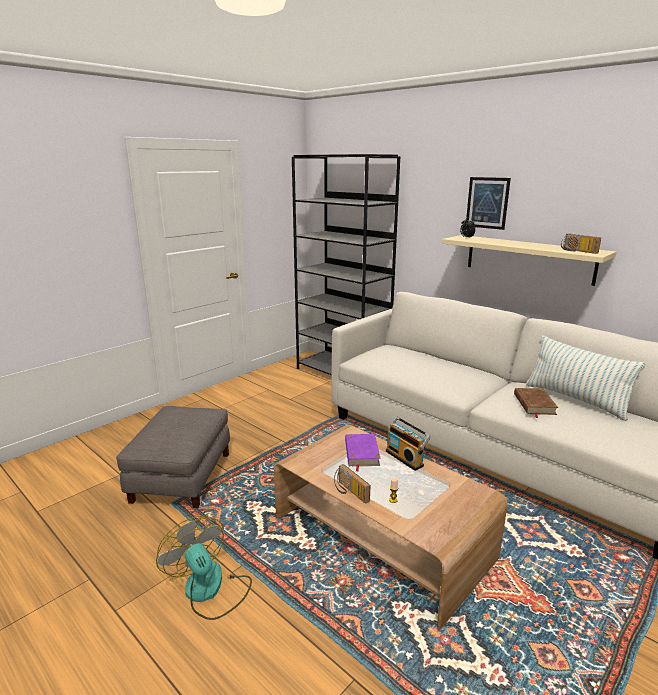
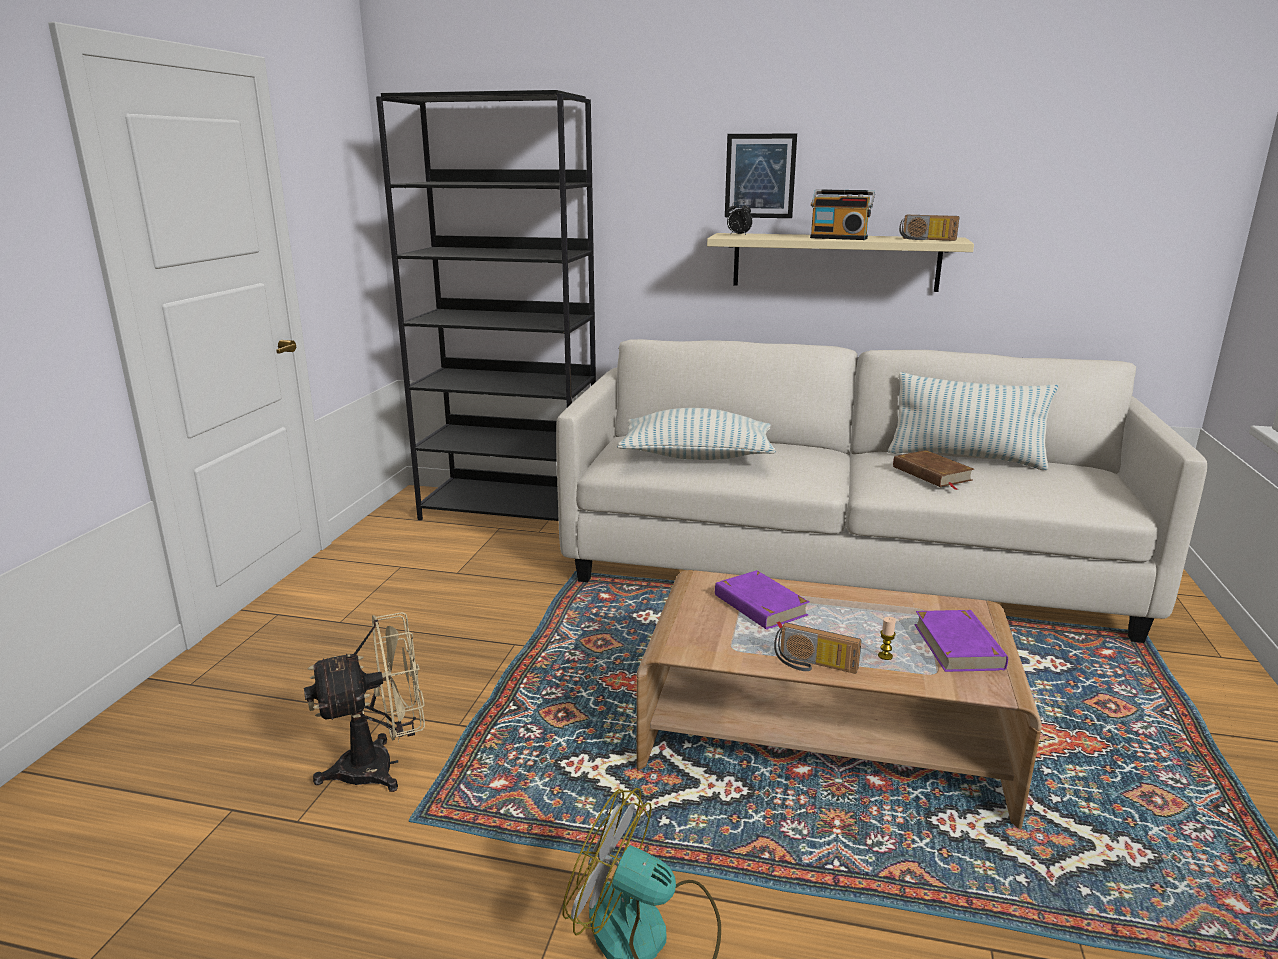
camera: 30 degrees left, 0 degrees up
(181, 476) = (381, 766): grey ottoman -> beige fan
(405, 364) = (696, 457): none -> pillow
(406, 458) = (829, 594): radio -> radio (839, 238)
(442, 509) = (958, 646): none -> purple book

